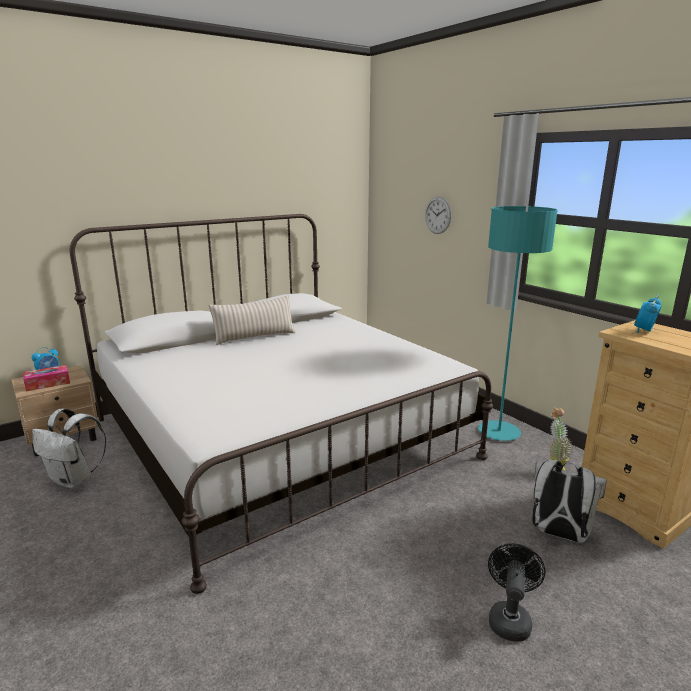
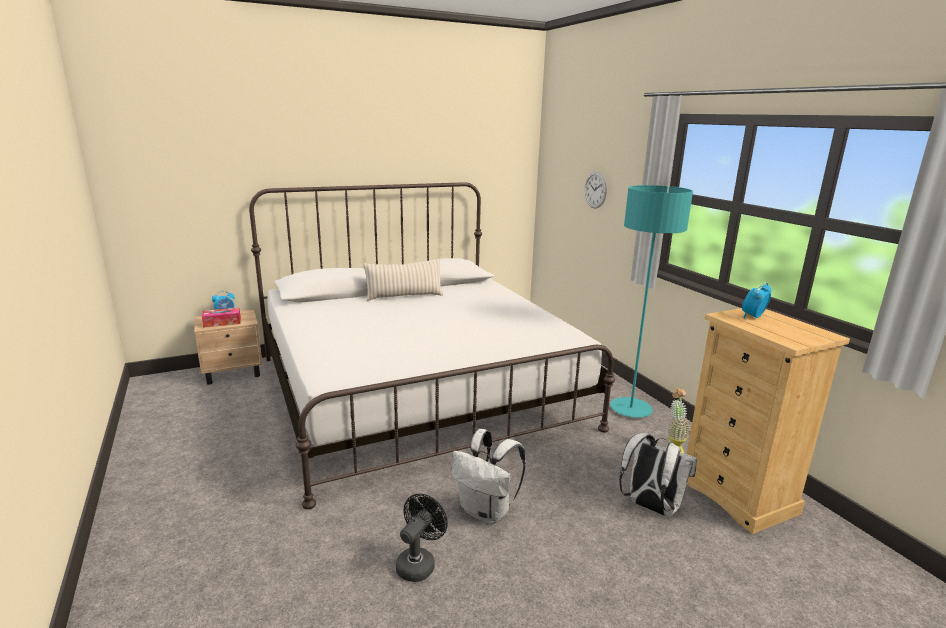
camera: 10 degrees right, 0 degrees up
(74, 479) = (233, 407): white backpack -> white backpack (486, 512)
(509, 618) = (570, 569): black fan -> black fan (419, 563)

